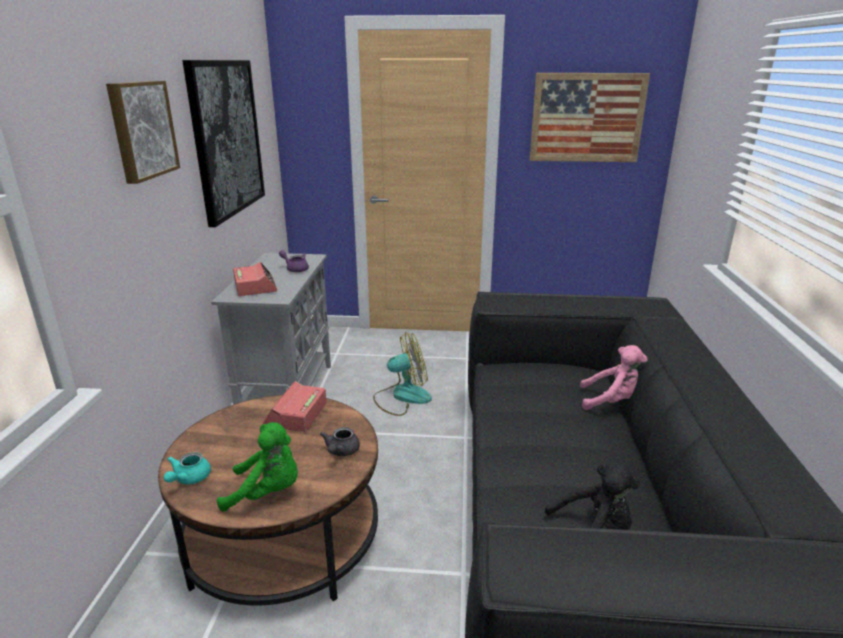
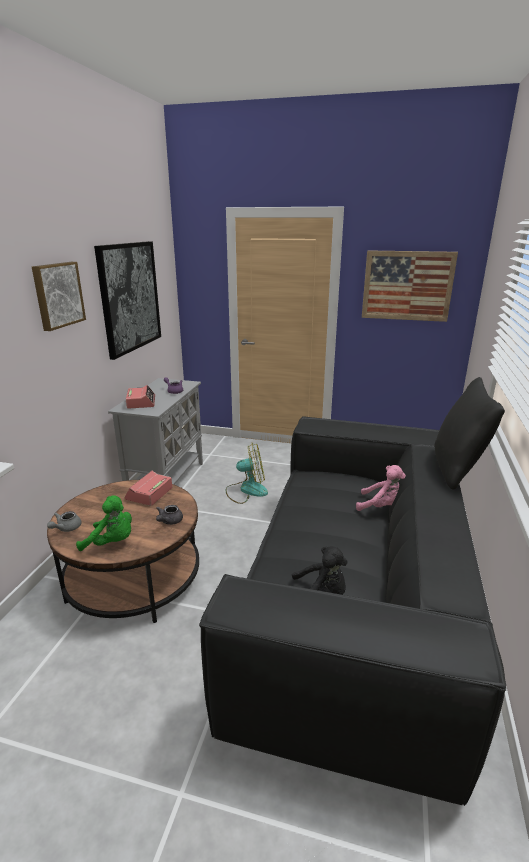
camera: 10 degrees right, 0 degrees up
(189, 479) = (66, 528): turquoise teapot -> grey teapot
(706, 344) = (457, 469): none -> black pillow

